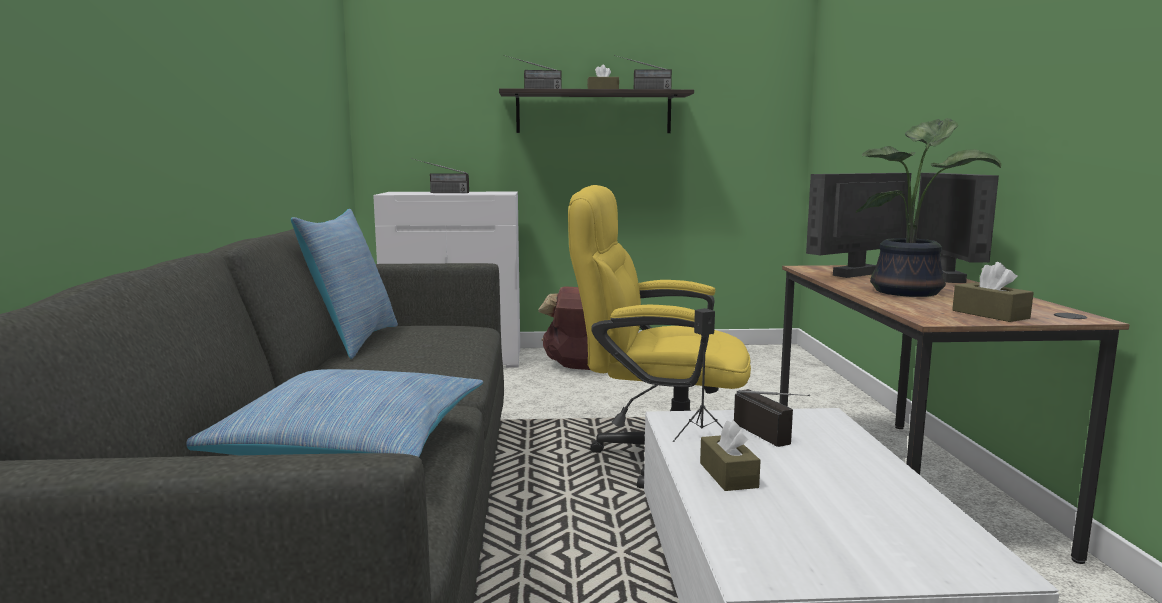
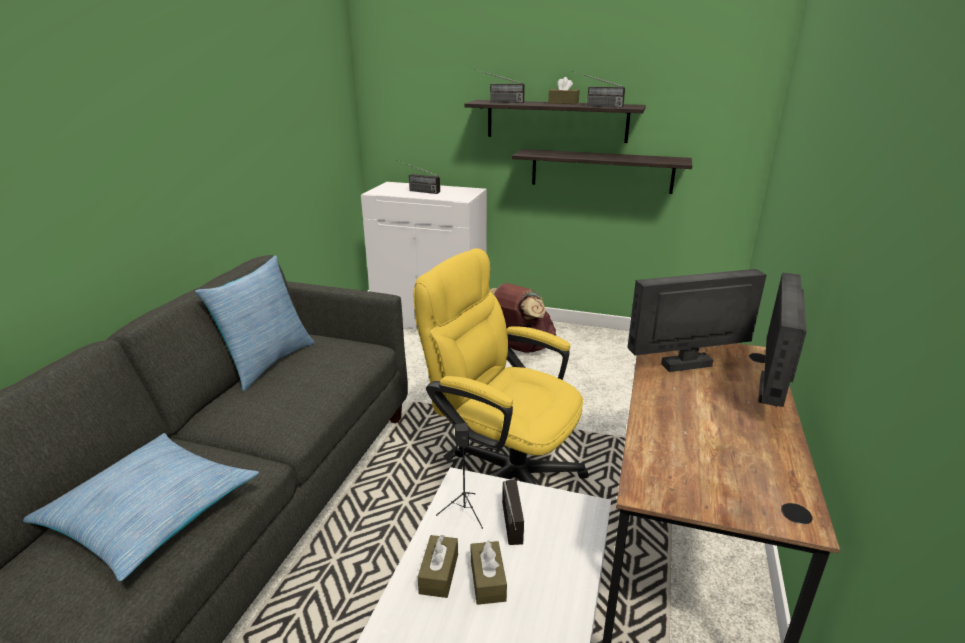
camera: 20 degrees right, 15 degrees up
(645, 164) = (601, 171): none -> shelf
(911, 291) = (695, 418): potted plant -> none
(990, 314) = (712, 492): brown tissue box -> brown tissue box (487, 580)

